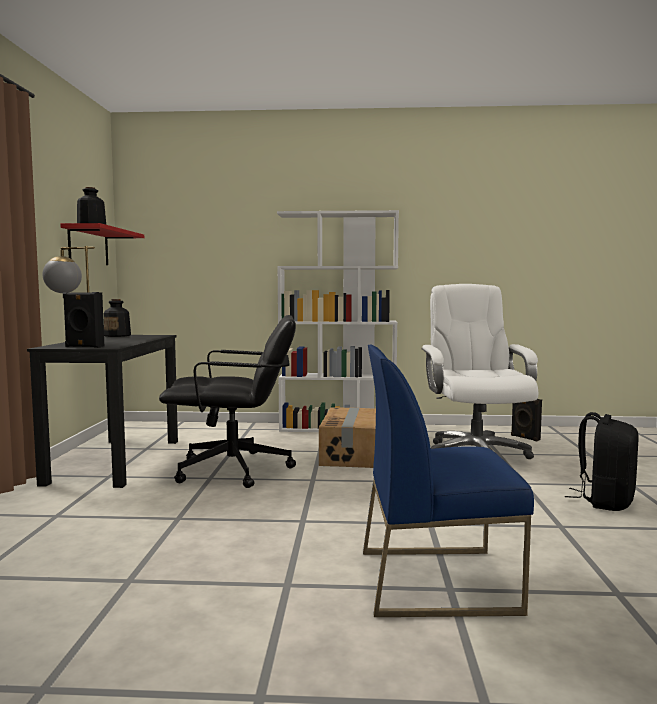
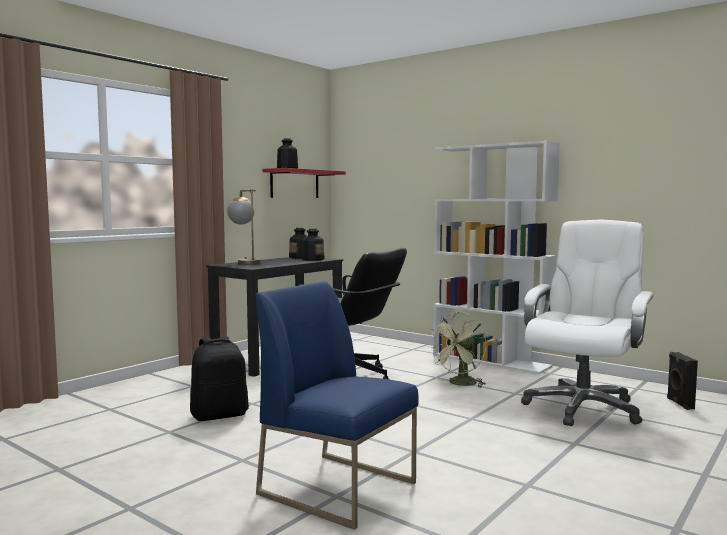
camera: 35 degrees right, 0 degrees up
(83, 346) = (240, 266): black speaker -> none
(143, 336) = (312, 259): none -> bottle
(351, 453) = (460, 384): cardboard box -> green fan
(604, 501) = (628, 479): black backpack -> black backpack (220, 415)

